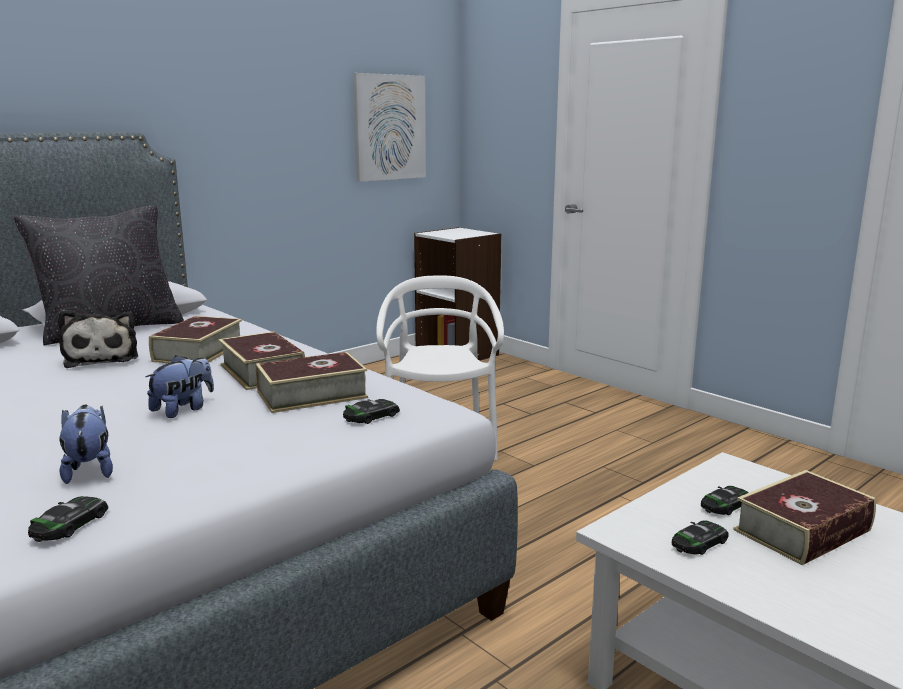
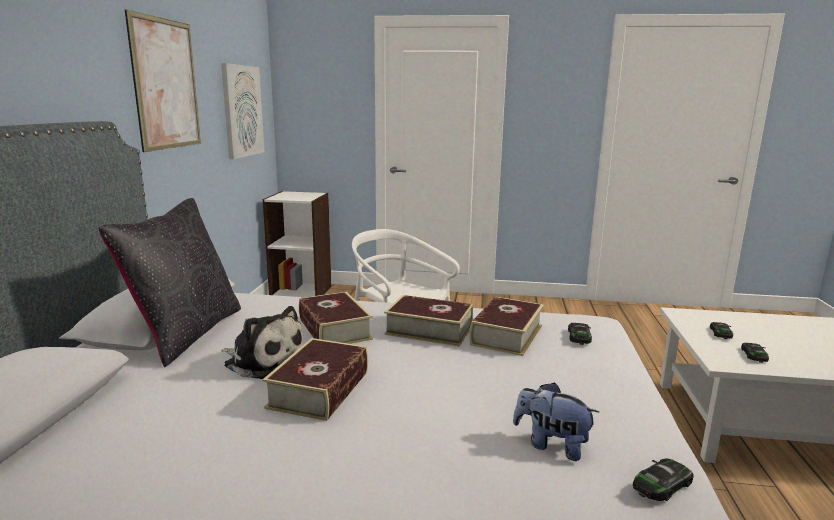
camera: 40 degrees left, 0 degrees up
(70, 525) = (662, 485): toy car -> toy car turned 75 degrees clockwise
(183, 409) = (460, 376): plush toy -> none
(253, 98) = (166, 84): none -> picture
(802, 530) = (763, 334): book -> book (319, 389)

